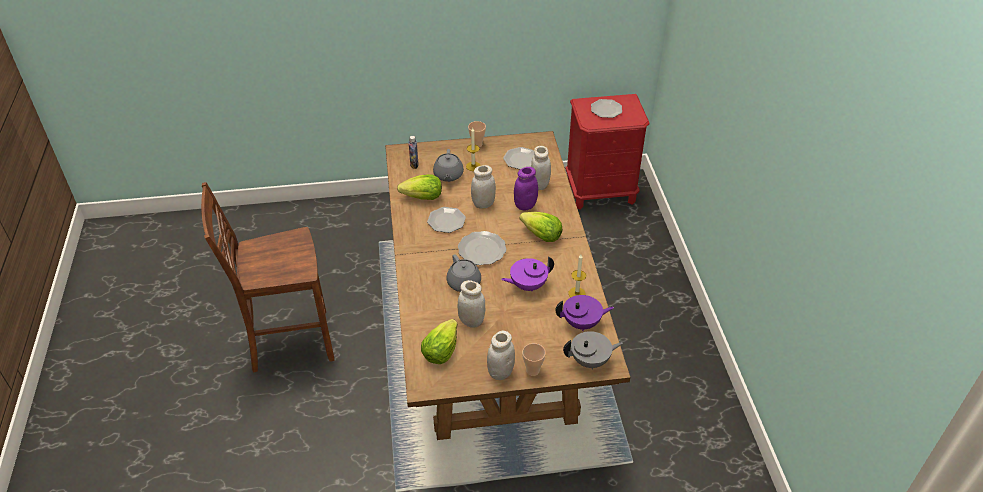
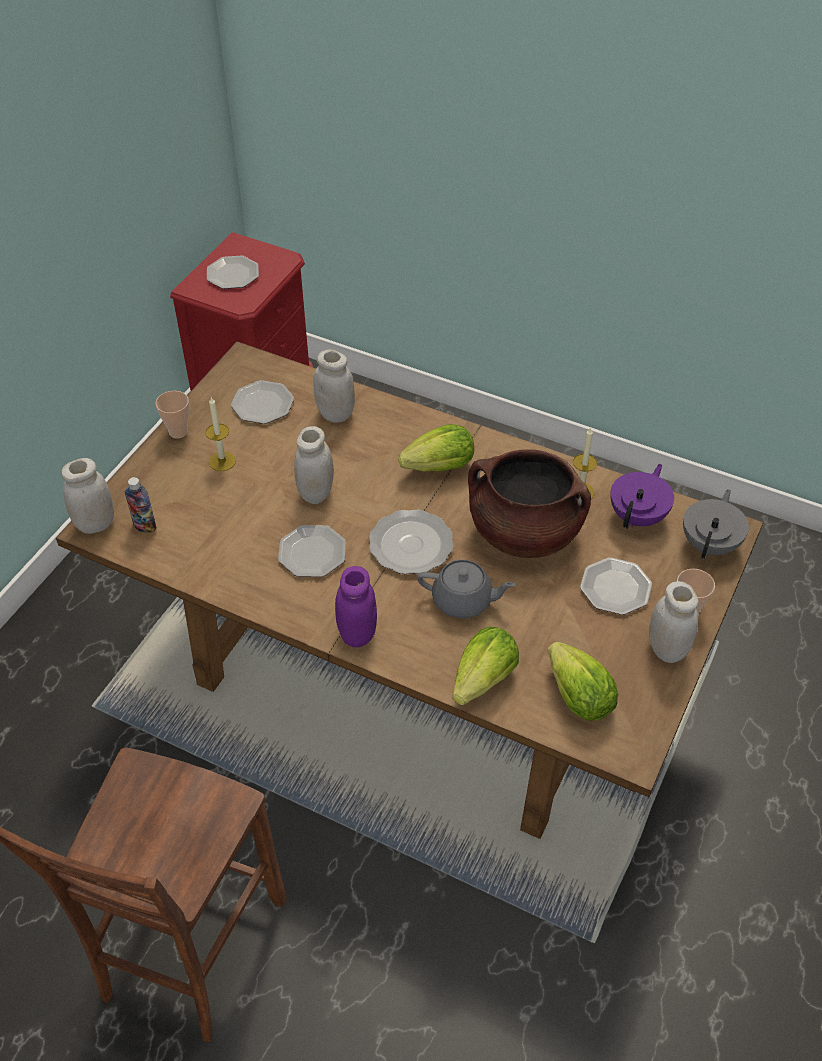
camera: 55 degrees left, 5 degrees up
(423, 197) = (232, 554): lettuce -> lettuce (484, 679)
(448, 175) = (212, 499): grey teapot -> none
(471, 321) = (545, 631): white jar -> white jar (95, 524)
(522, 335) = (615, 588): none -> plate
(525, 205) = (363, 451): purple jar -> purple jar (357, 633)
(527, 285) = (524, 533): purple teapot -> brown cooking pot

